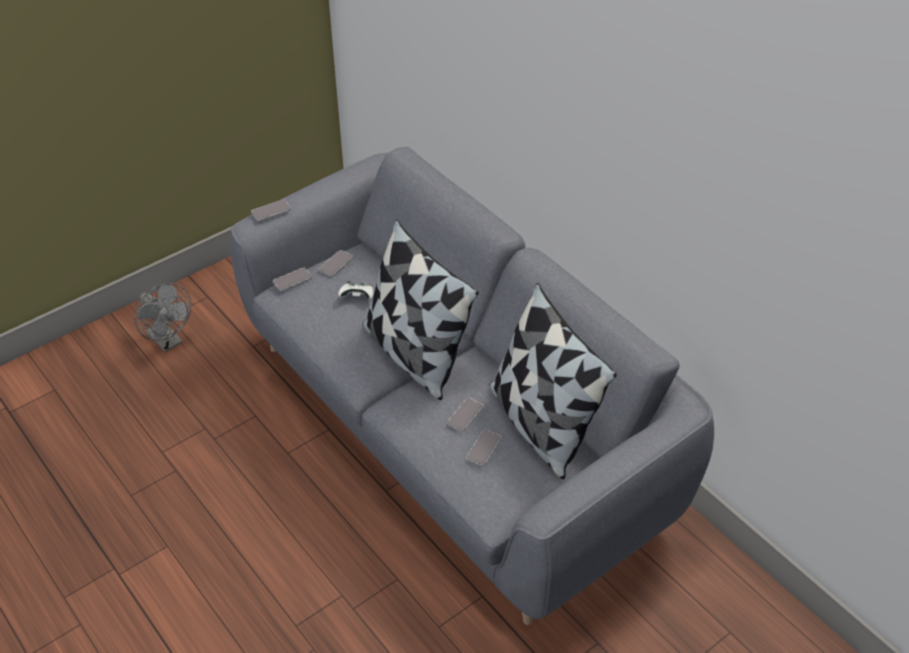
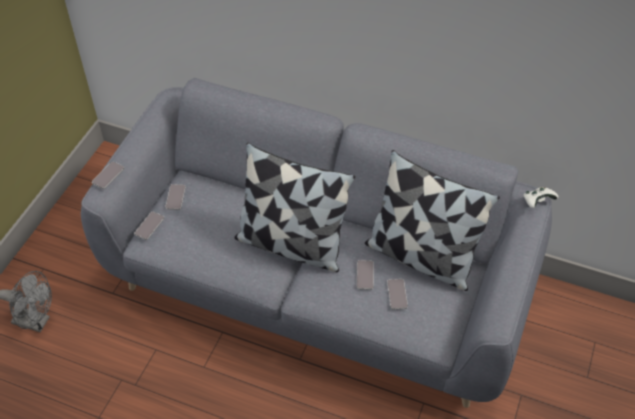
camera: 30 degrees left, 5 degrees up
(357, 297) = (214, 218): white game controller -> white game controller (537, 202)

